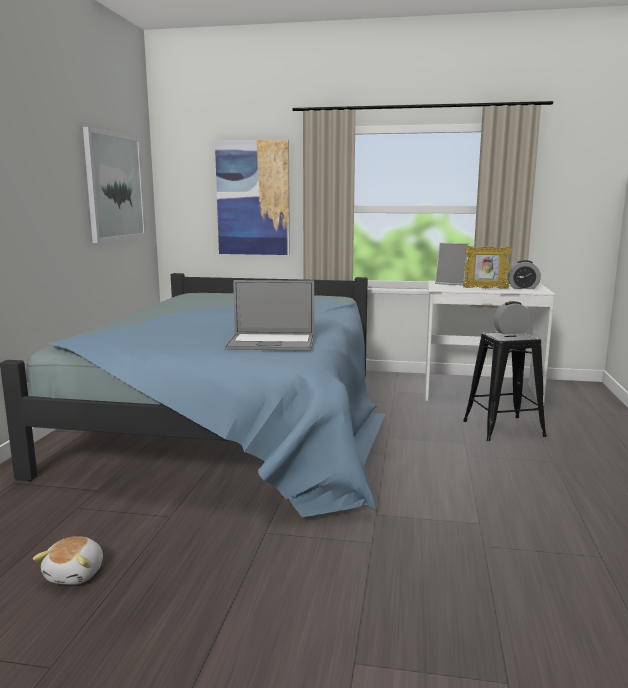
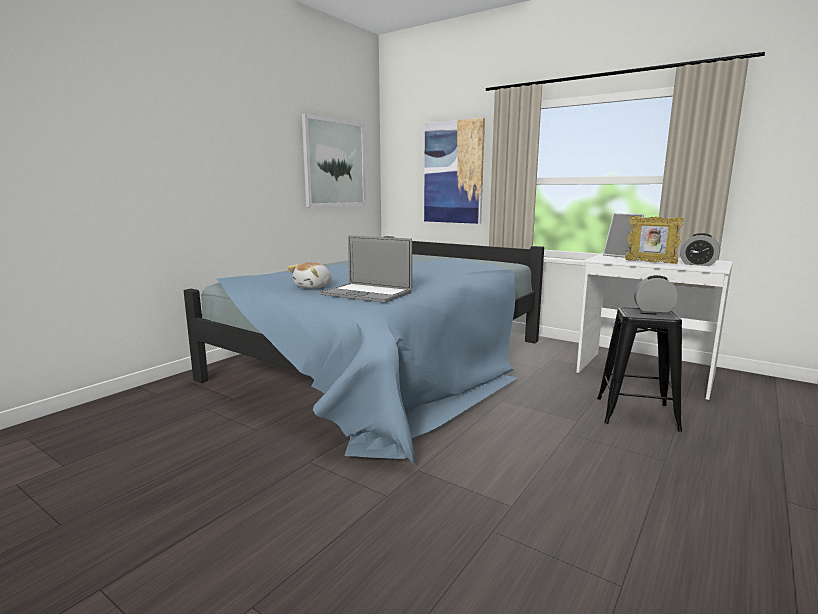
camera: 25 degrees right, 0 degrees up
(76, 574) = (151, 458): plush toy -> plush toy (314, 287)

